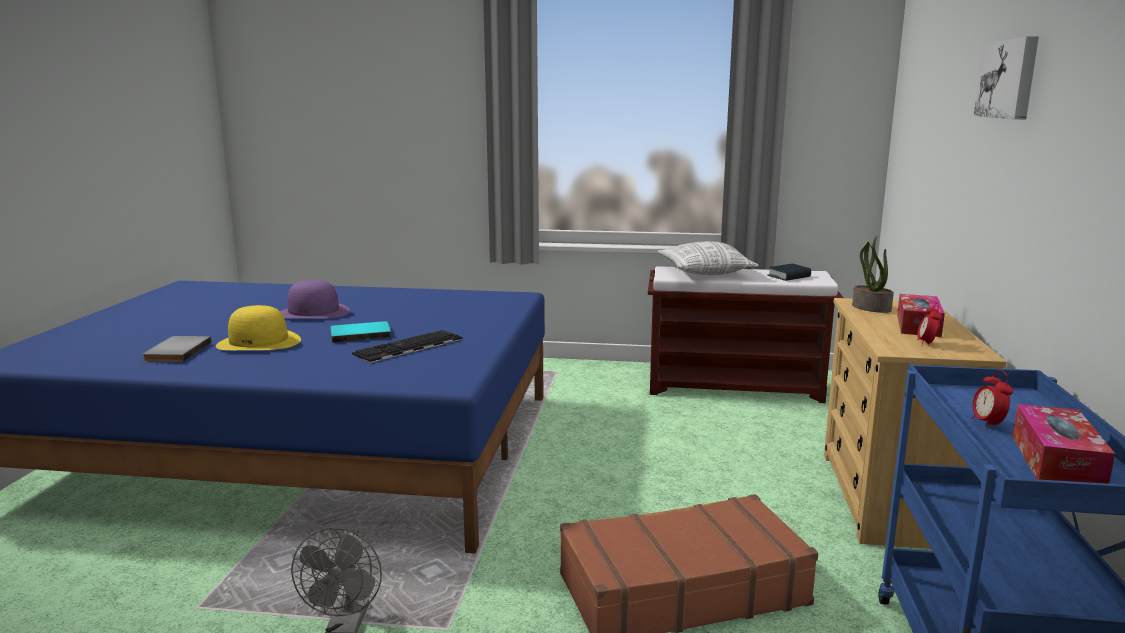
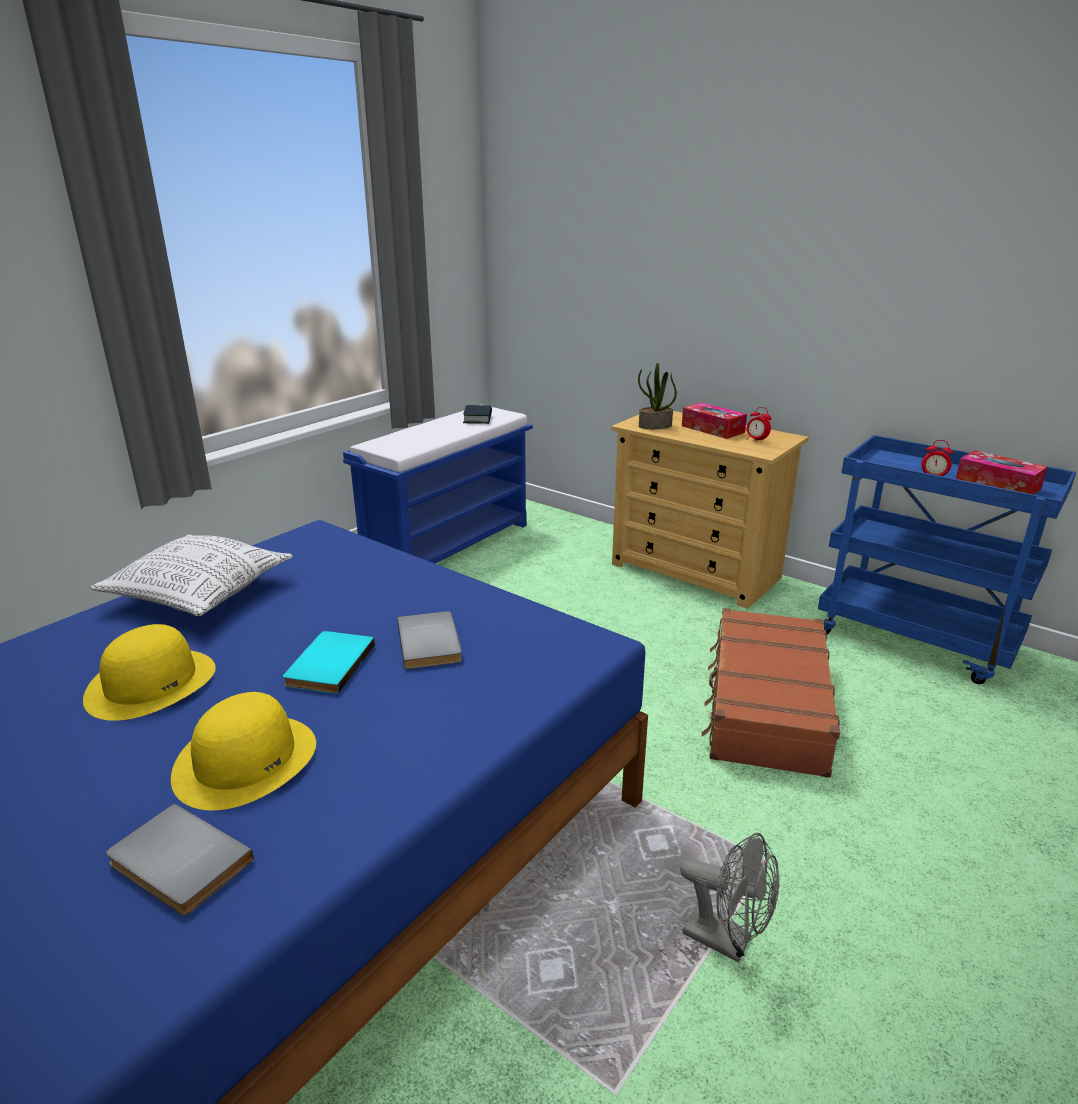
camera: 60 degrees left, 10 degrees up
(314, 312) = (151, 683): purple hat -> yellow hat
(408, 347) = (432, 642): keyboard -> grey book
(704, 272) = (412, 437): pillow -> pillow (198, 593)
(736, 387) = (449, 544): brown bench -> blue bench
(1009, 79) = (750, 218): picture -> none

